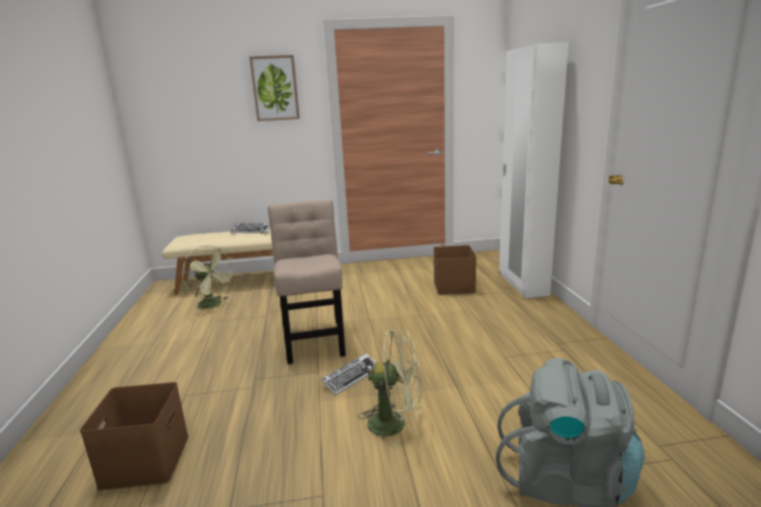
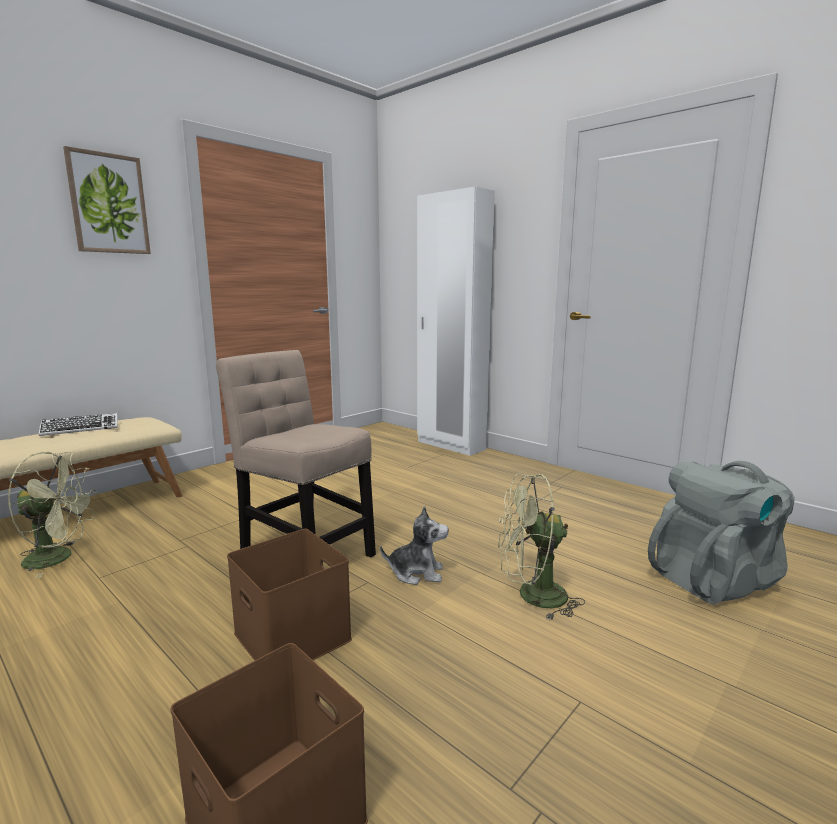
camera: 40 degrees left, 5 degrees down
(351, 377) = (416, 573): keyboard -> plush toy
(395, 423) = (532, 597): green fan -> green fan turned 150 degrees counterclockwise
(453, 286) = (388, 460): brown storage box -> brown storage box (289, 636)

